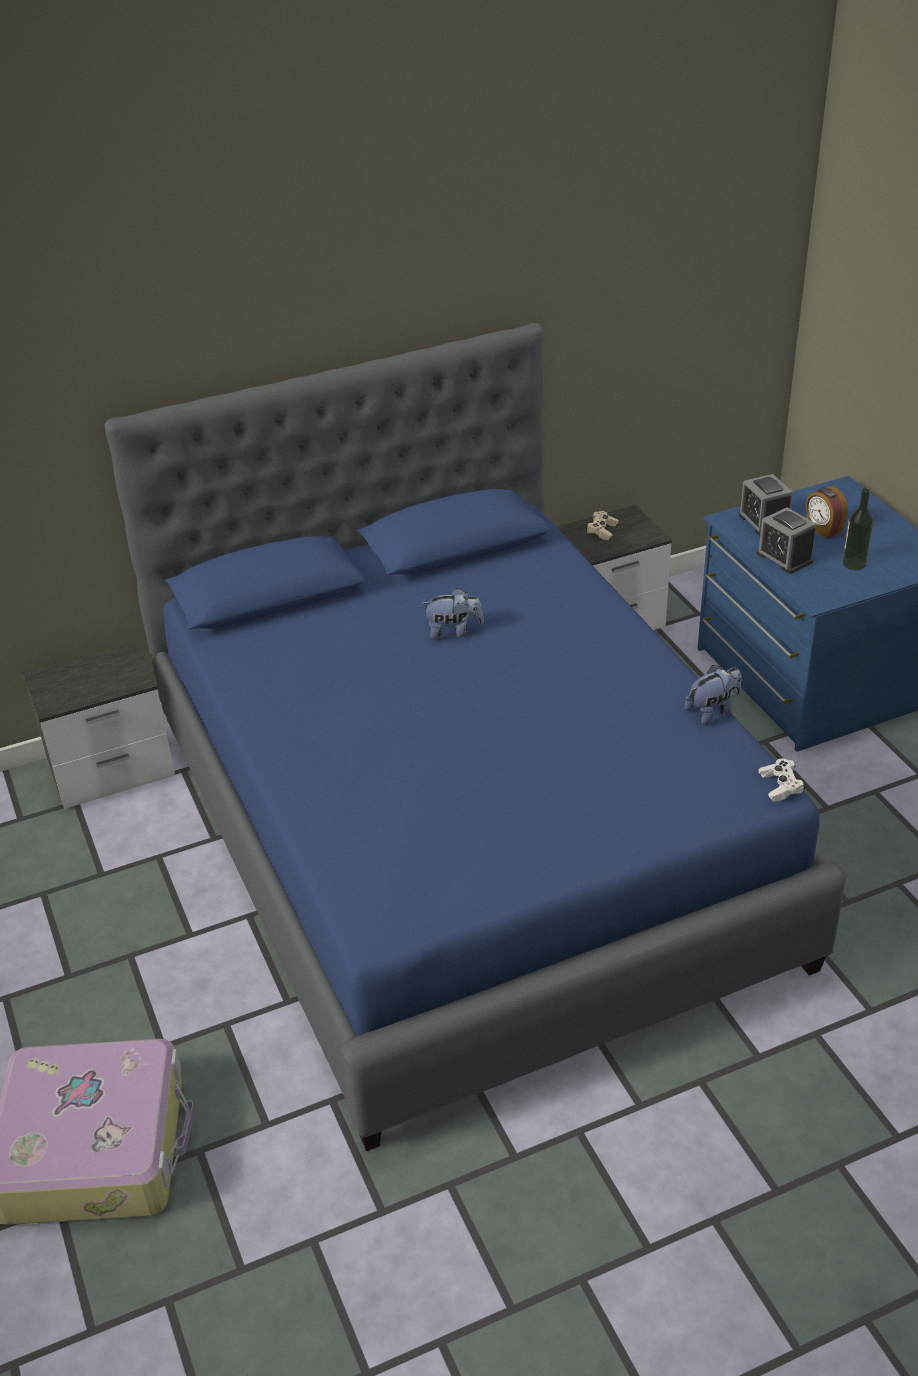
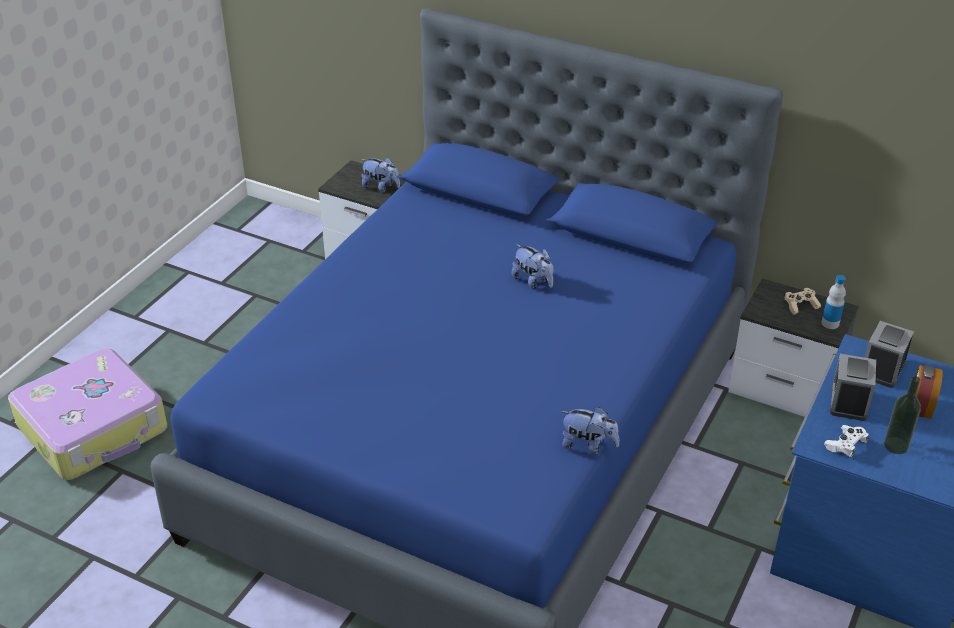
camera: 50 degrees right, 0 degrees up
(103, 674) = (381, 187): none -> plush toy
(640, 529) = (830, 323): none -> bottle
(780, 786) = (537, 521): white game controller -> white game controller (845, 445)

